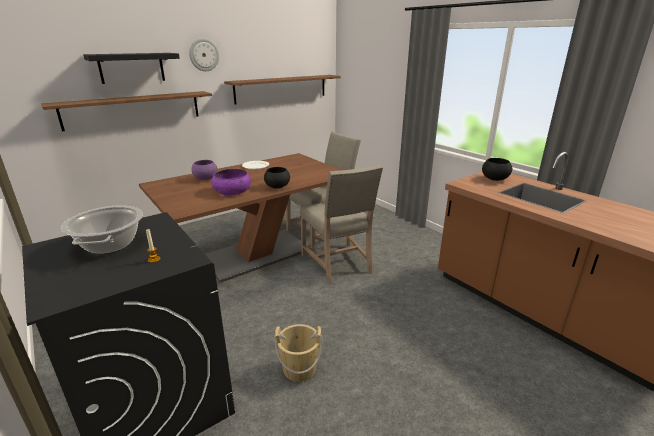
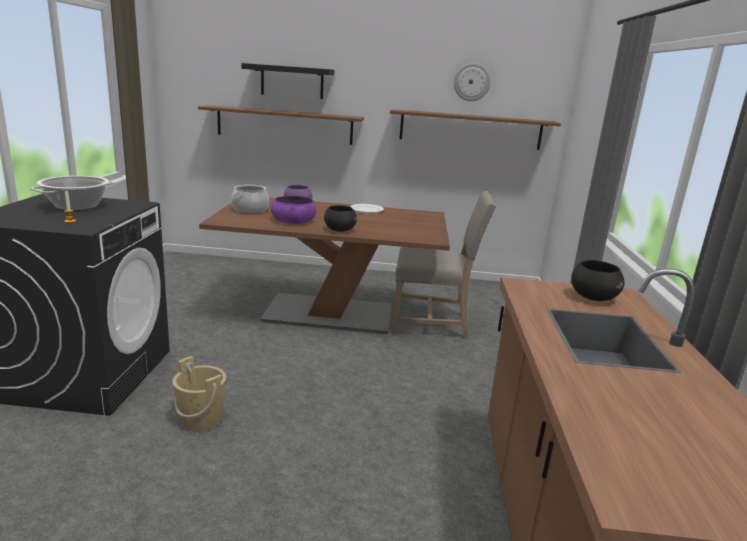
camera: 40 degrees right, 5 degrees down
(179, 193) = (250, 210): none -> cooking pot
(204, 55) = (372, 75): wall clock -> wall clock (472, 82)
(338, 264) = (393, 360): beige chair -> none

